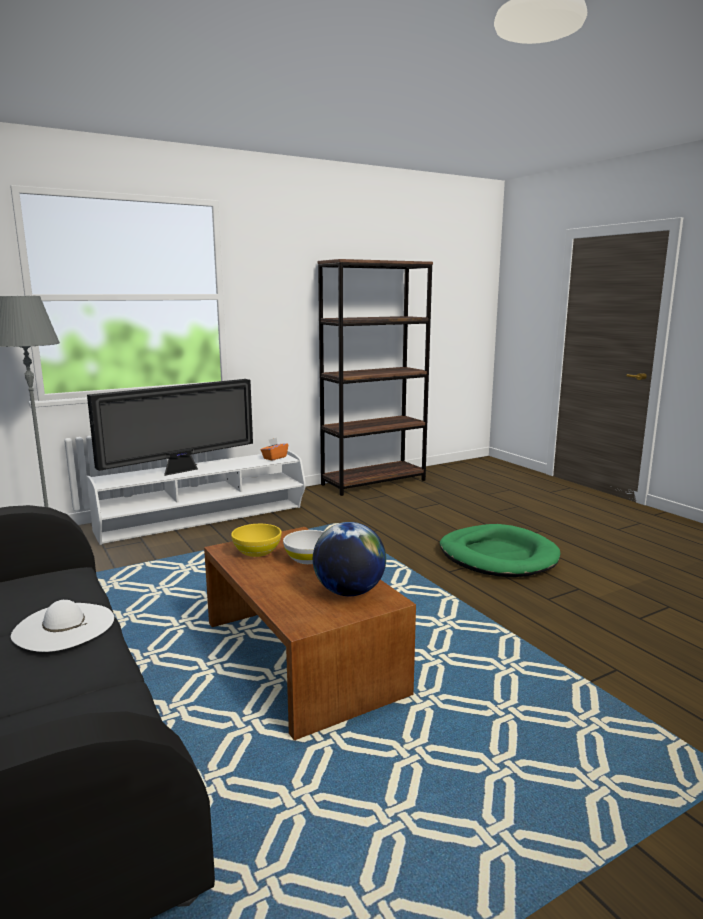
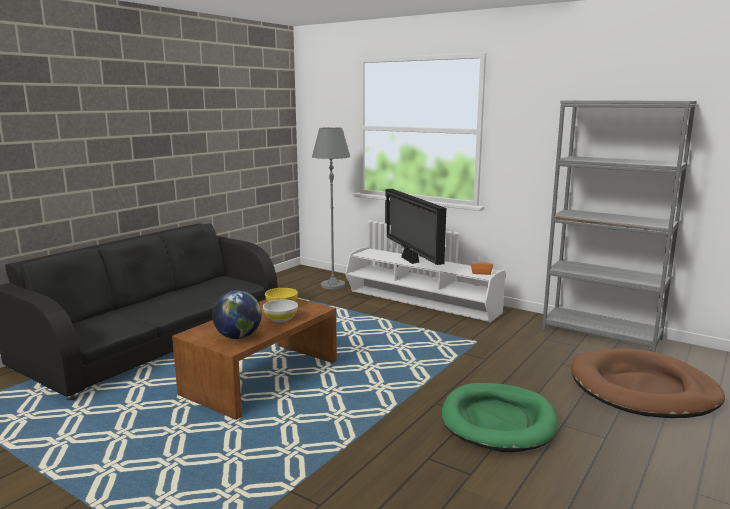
camera: 65 degrees right, 0 degrees up
(63, 626) = (192, 299): white hat -> none
(181, 471) = (410, 260): television -> television turned 45 degrees clockwise
(374, 482) = (601, 334): brown bookcase -> grey bookcase
(477, 499) = (643, 389): none -> brown dog bed

